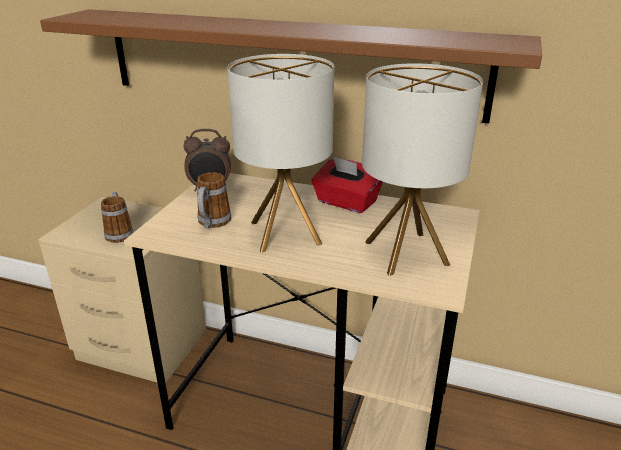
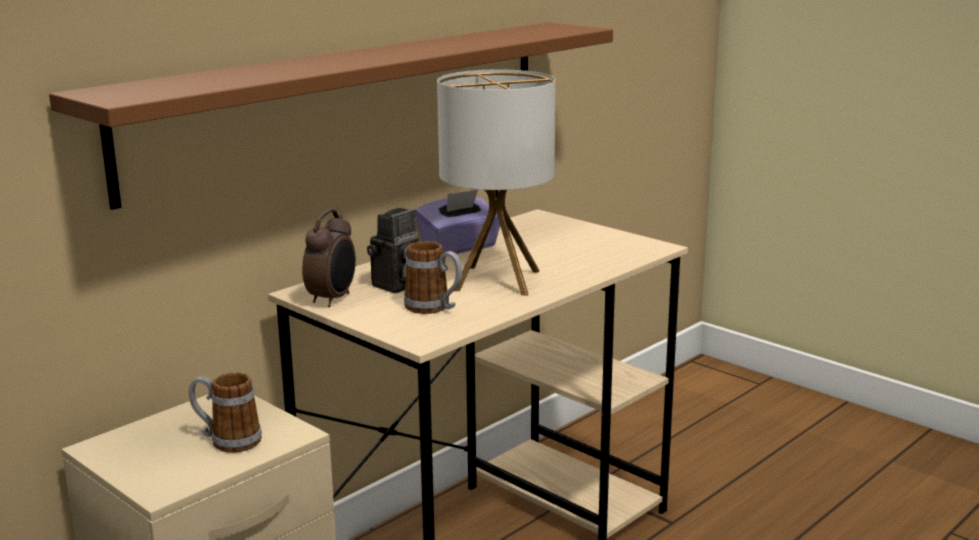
camera: 65 degrees left, 10 degrees down
(247, 201) = (396, 286): none -> camera
(346, 202) = (460, 247): red tissue box -> purple tissue box
(406, 253) = (589, 246): table lamp -> none

